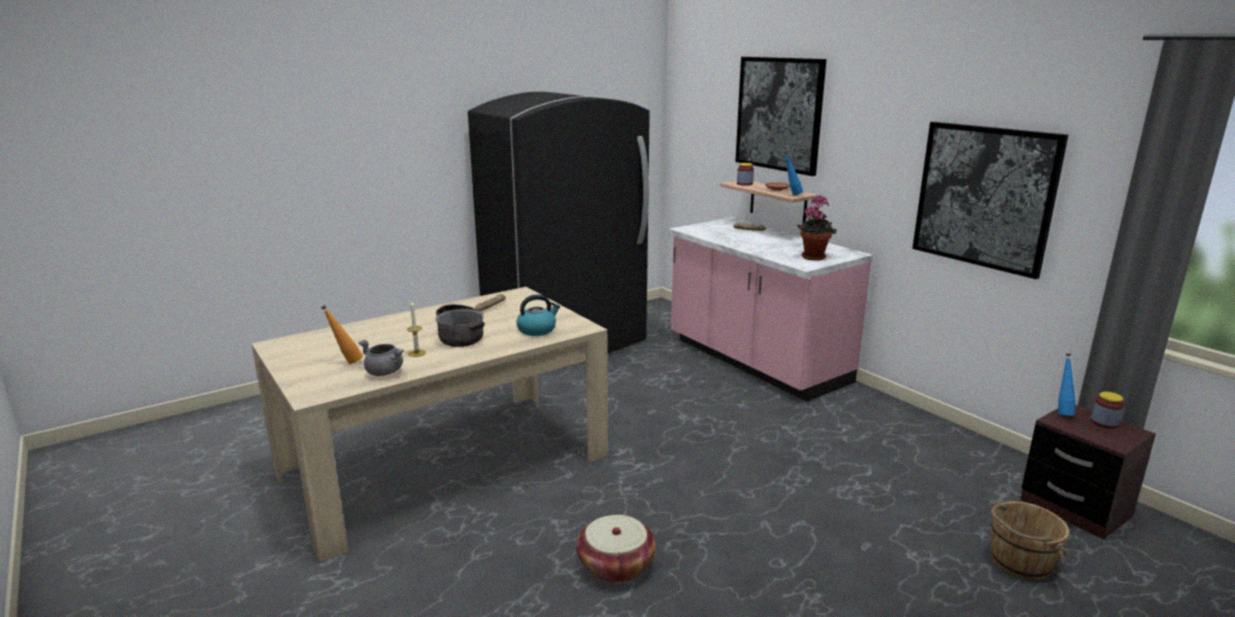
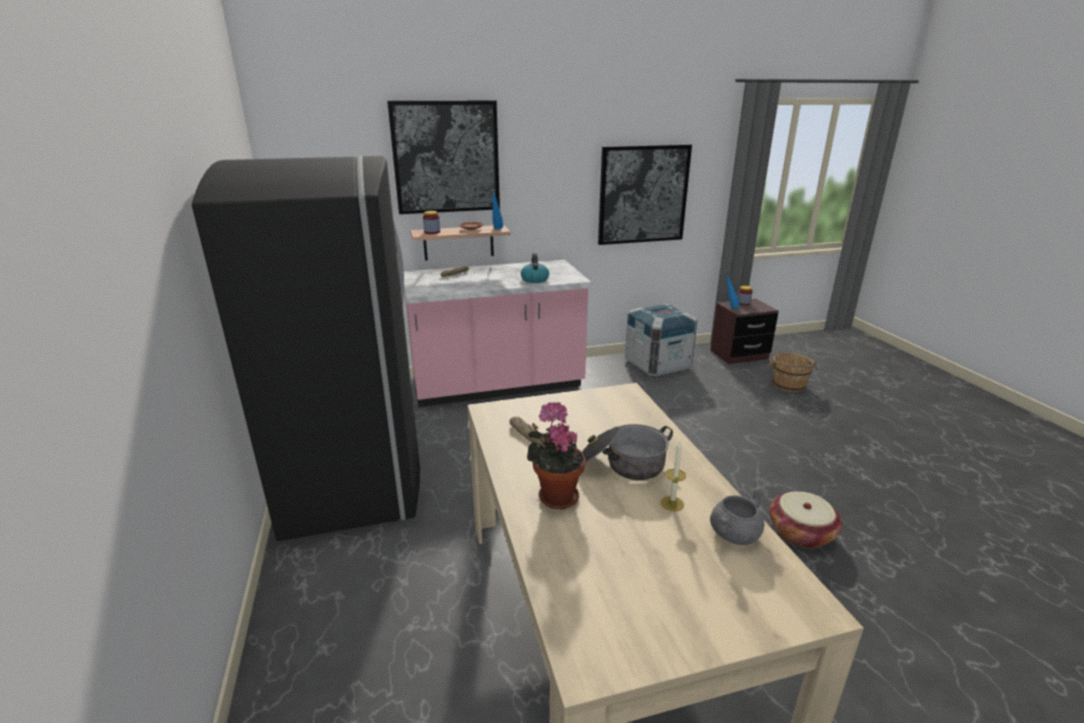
camera: 70 degrees left, 5 degrees up
(346, 363) = (694, 570): orange bottle -> none
(537, 330) = (623, 416): kettle -> kettle (534, 279)
(813, 256) = (556, 273): potted plant -> potted plant (555, 496)
(933, 441) = (657, 364): none -> crate

